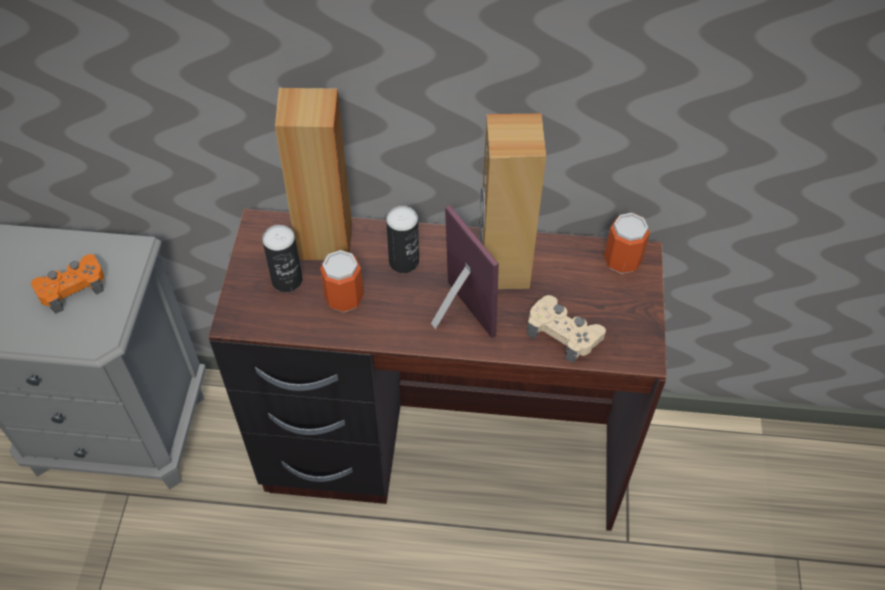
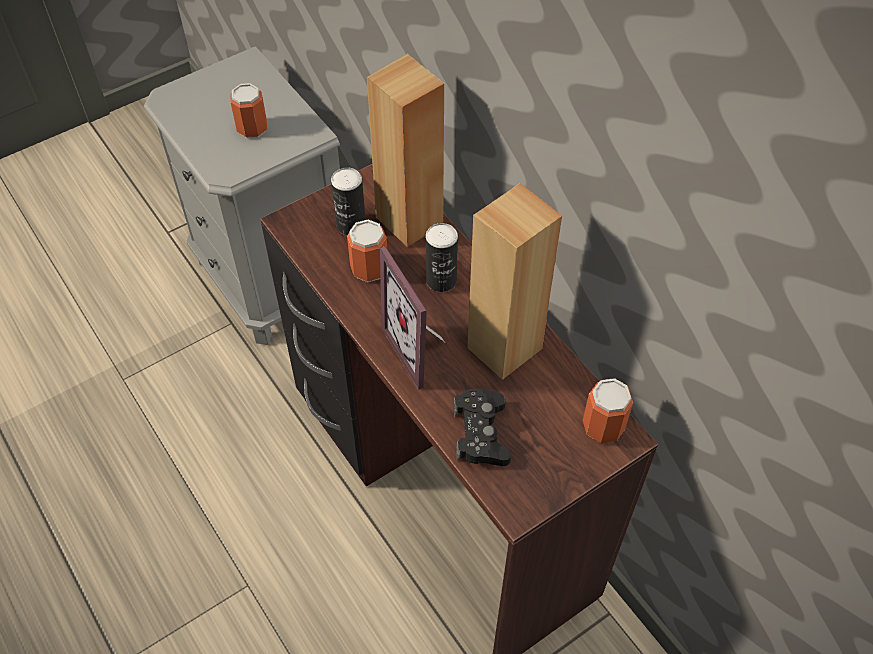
camera: 50 degrees right, 0 degrees up
(72, 287) = (252, 128): orange game controller -> can
(454, 317) = (421, 349): picture frame -> picture frame turned 135 degrees clockwise
(563, 333) = (481, 433): beige game controller -> black game controller

